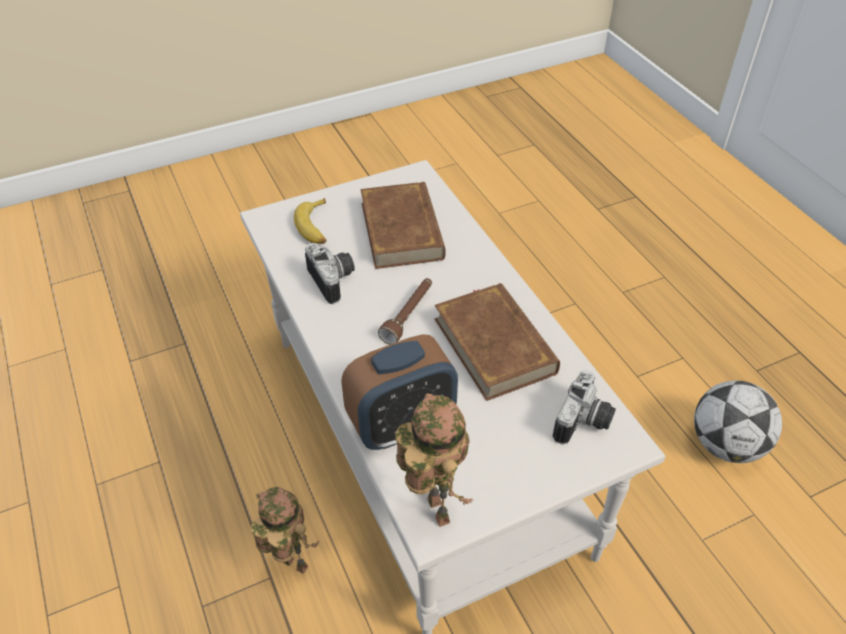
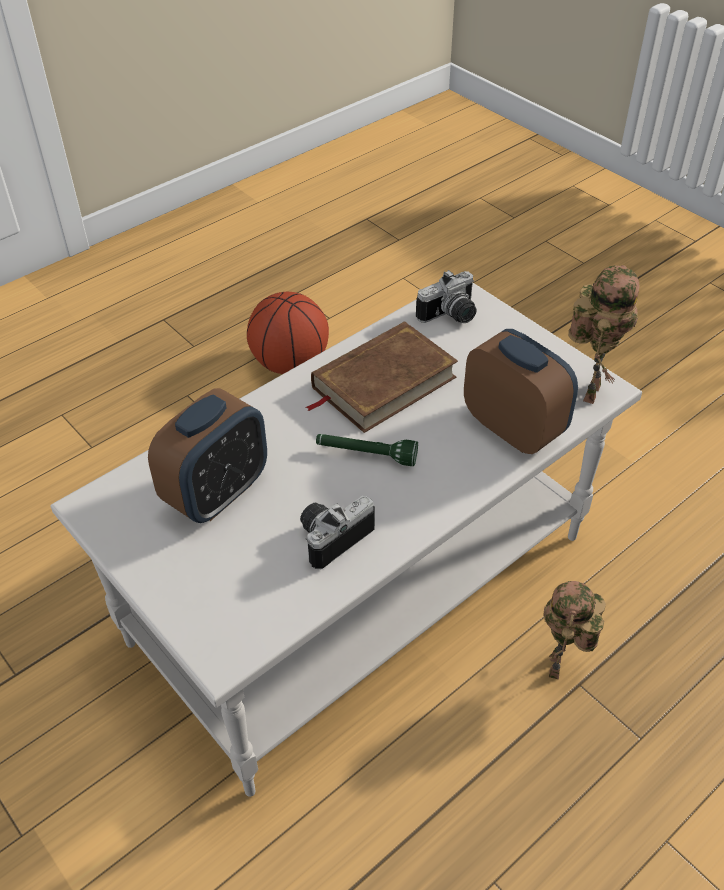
camera: 105 degrees left, 0 degrees up
(315, 227) = (232, 587): banana -> none
(402, 230) = (217, 493): brown book -> alarm clock
(408, 315) = (366, 455): brown flashlight -> green flashlight
(433, 510) = (588, 390): toy robot -> toy robot turned 150 degrees clockwise
(584, 423) = (451, 316): camera -> camera turned 135 degrees clockwise
(725, 444) = (290, 364): football -> basketball

